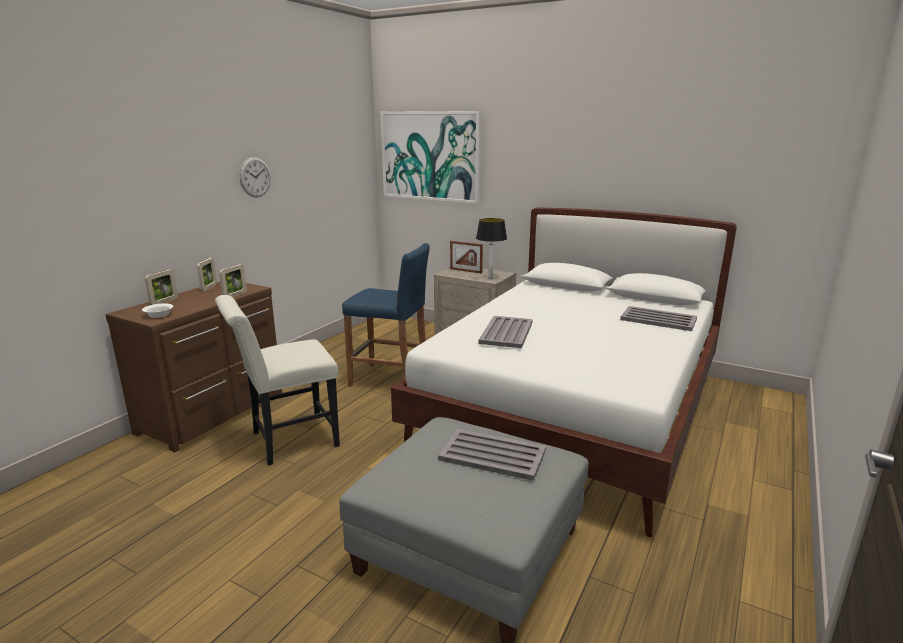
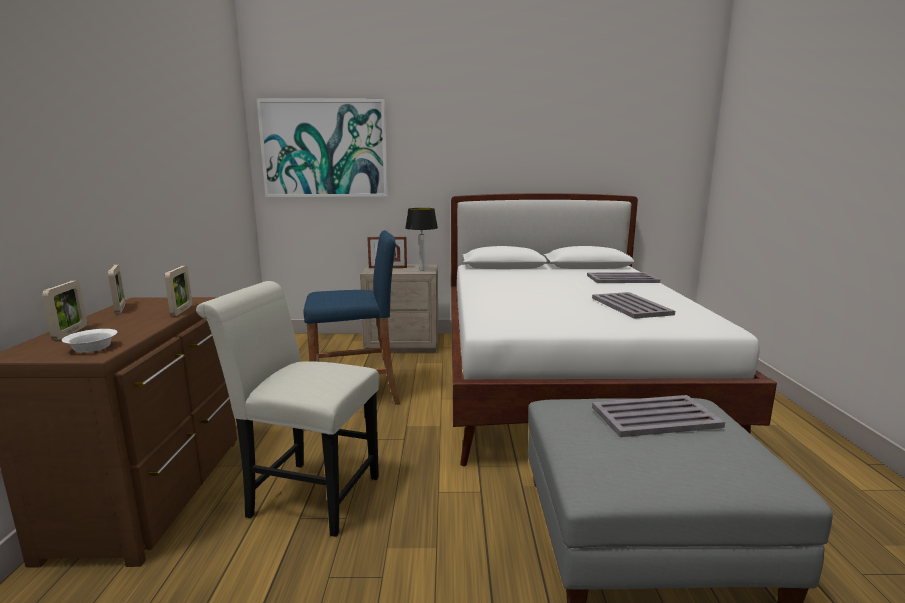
camera: 30 degrees left, 5 degrees down
(255, 177) = (148, 157): wall clock -> none
(288, 441) = (306, 494): white chair -> white chair turned 75 degrees clockwise
(507, 332) = (535, 304): grey tray -> grey tray (630, 306)

